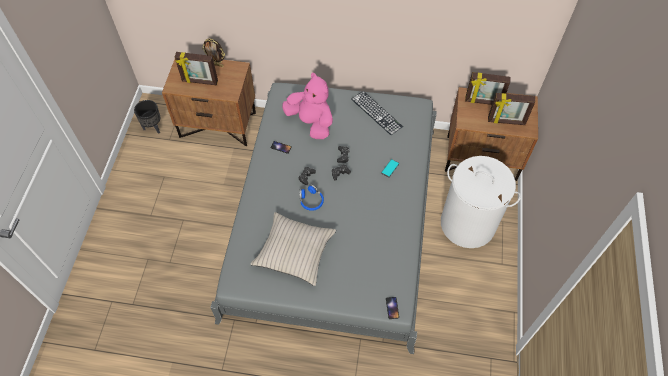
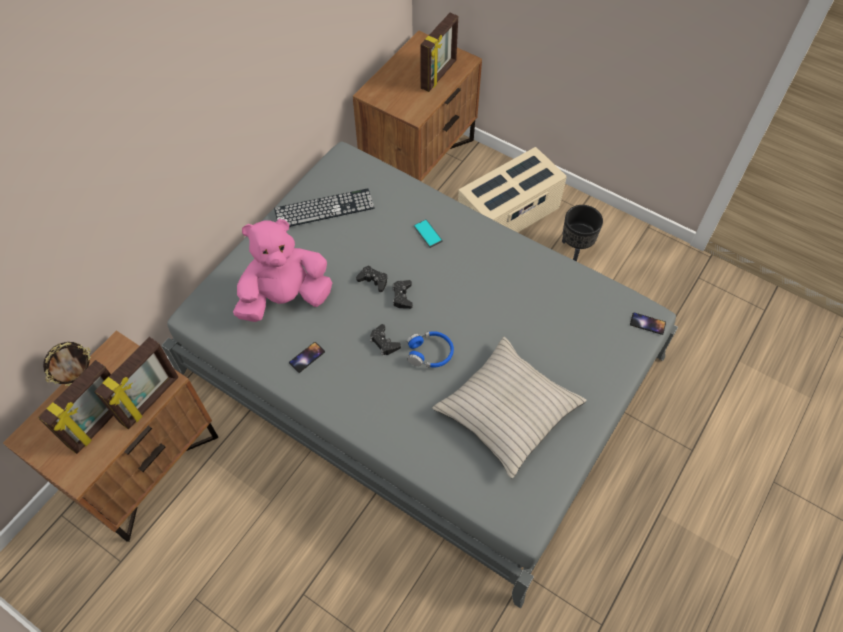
camera: 65 degrees left, 0 degrees up
(153, 127) = (73, 582): black planter -> black planter (575, 249)
(468, 224) = (508, 216): white laundry basket -> beige storage box
(483, 102) = (394, 82): picture frame -> picture frame (150, 400)

